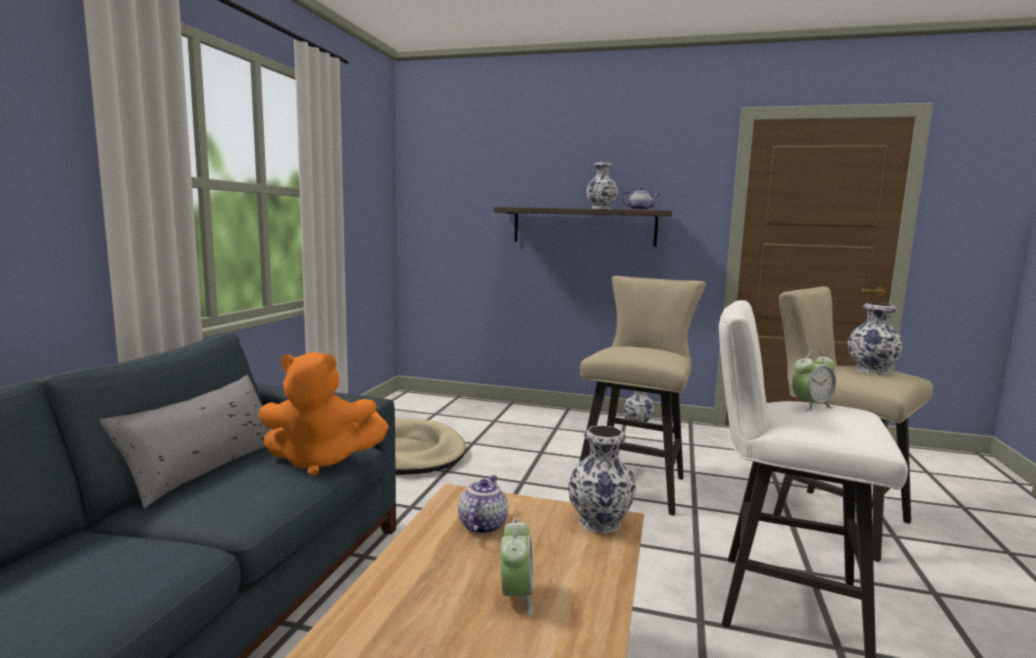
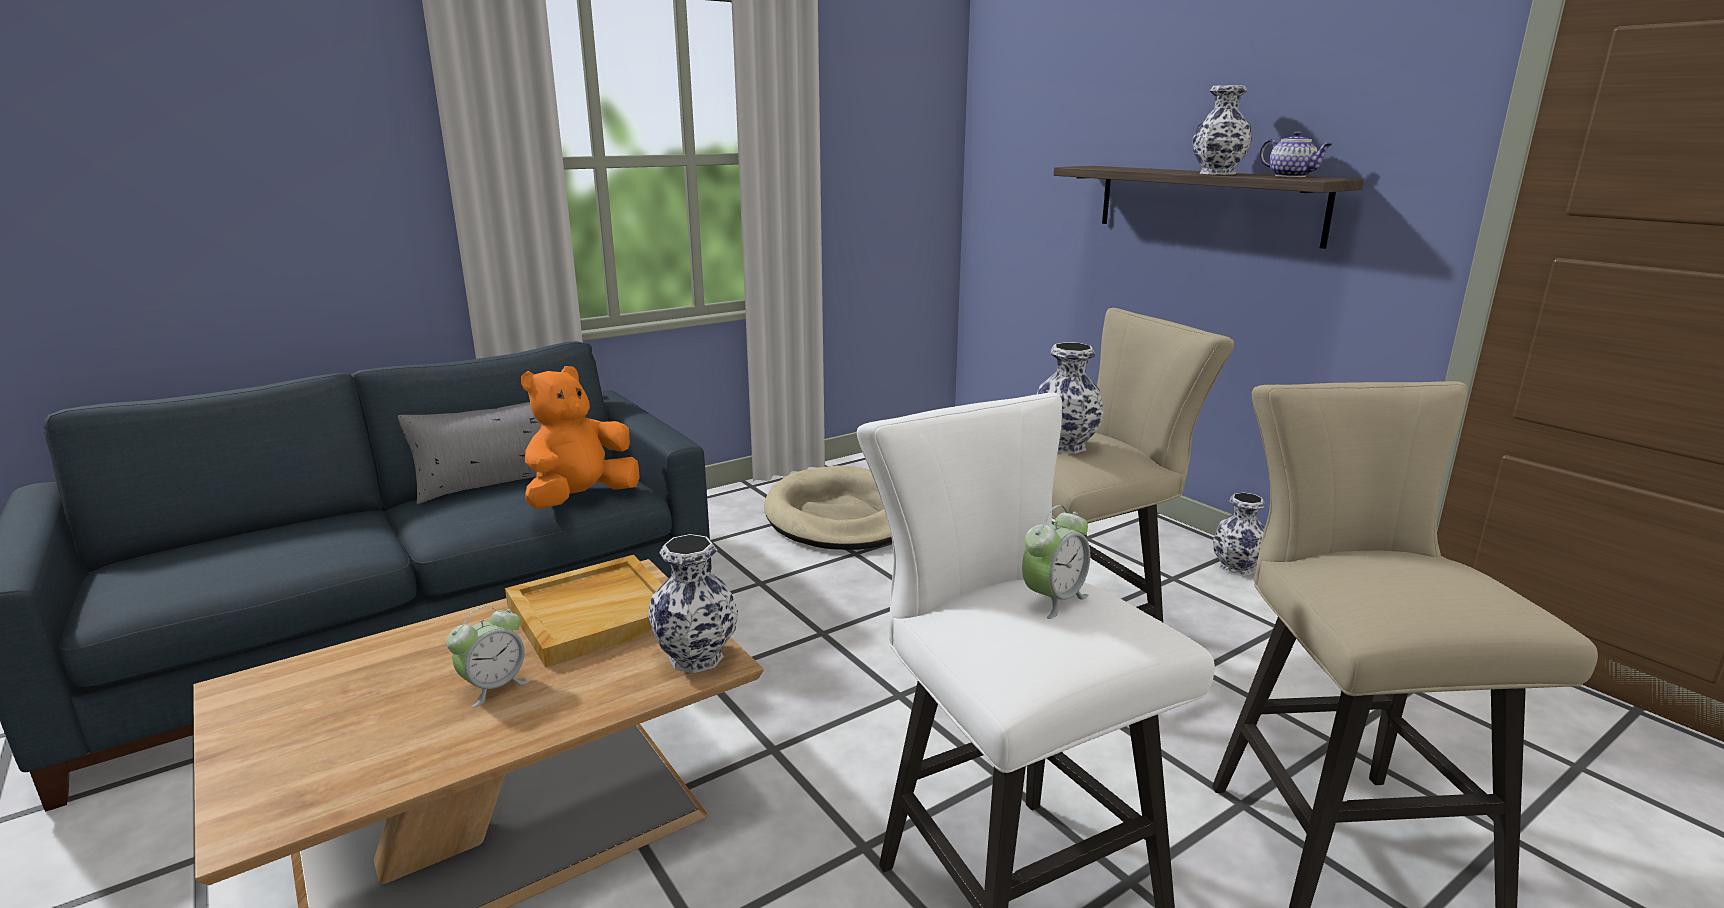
camera: 40 degrees right, 10 degrees up
(321, 461) = (581, 499): orange plush toy -> orange plush toy turned 90 degrees clockwise
(482, 525) = (595, 613): teapot -> beige tray
(811, 406) = (1053, 600): alarm clock -> alarm clock turned 60 degrees counterclockwise
(871, 371) = (1420, 581): vase -> vase (1066, 446)

